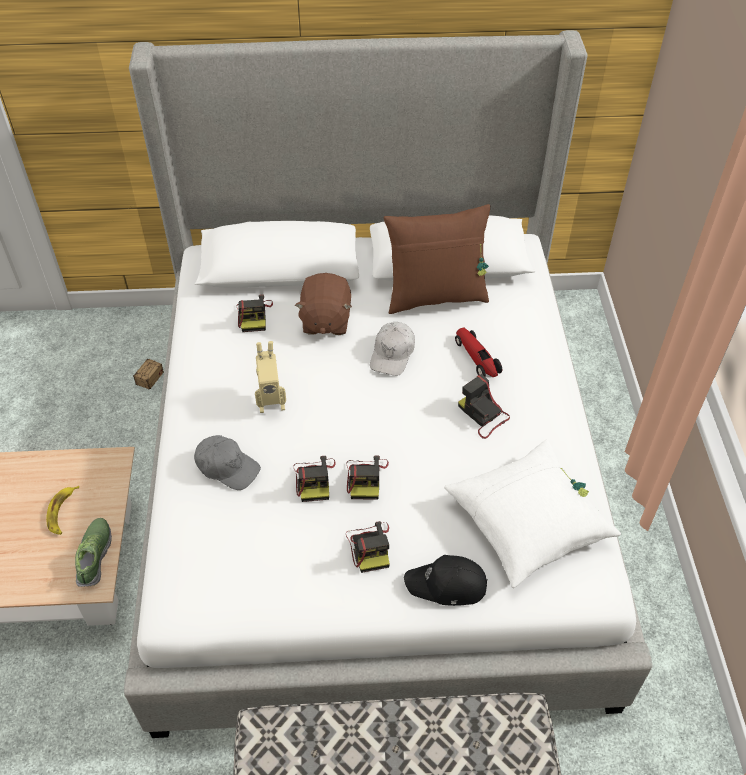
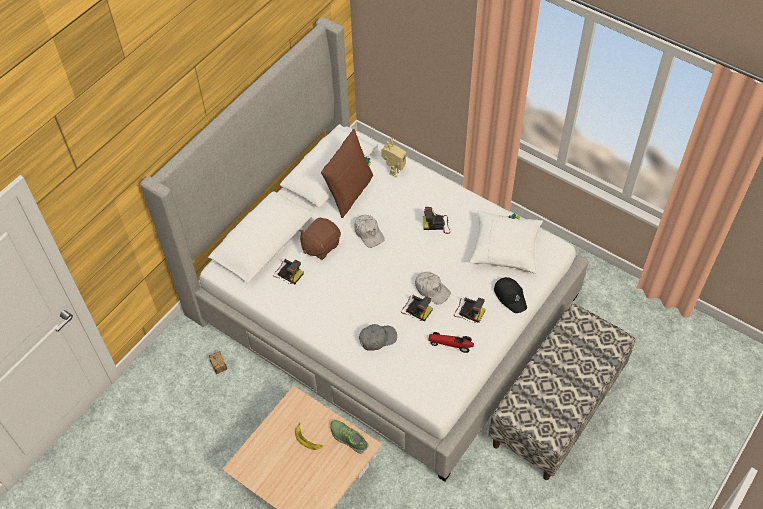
camera: 50 degrees left, 5 degrees up
(271, 402) = (353, 299): toy robot -> toy robot (393, 170)
(325, 320) = (320, 246): brown plush toy -> brown plush toy turned 90 degrees clockwise
(366, 478) = (432, 290): camera -> white cap
(447, 585) = (510, 296): black cap -> black cap turned 75 degrees counterclockwise
(477, 358) = (402, 204): toy car -> toy car (451, 344)

